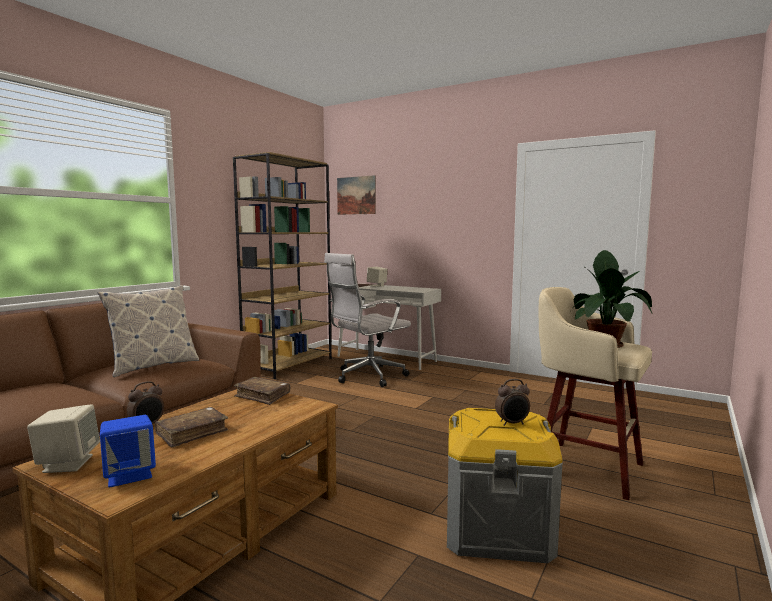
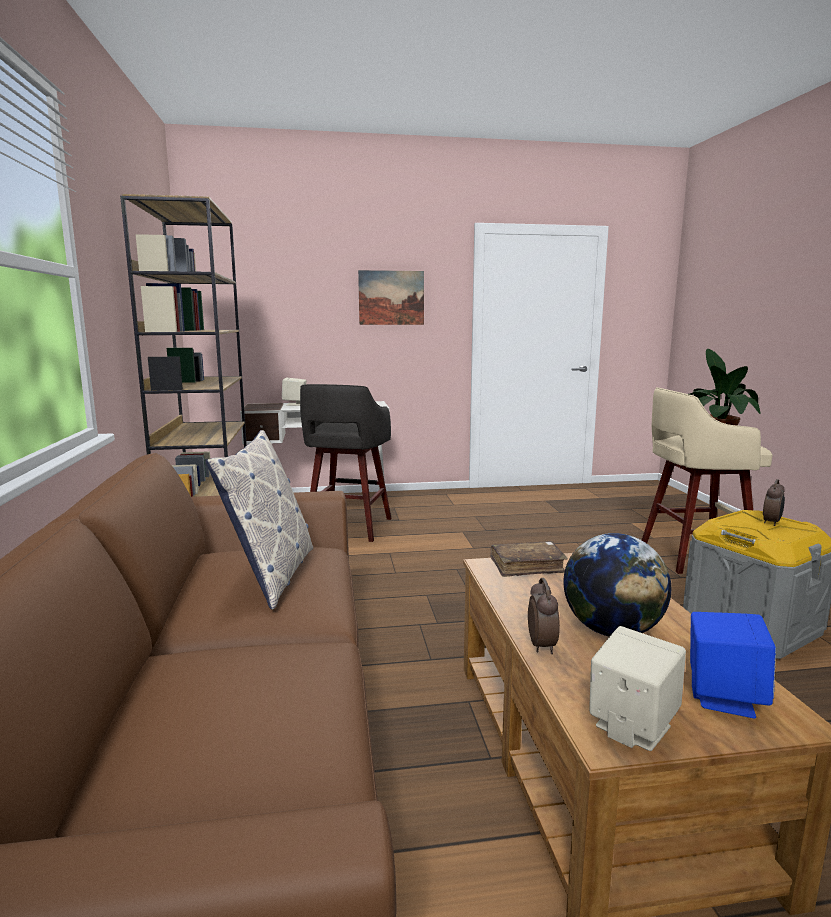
camera: 40 degrees left, 5 degrees up
(192, 433) = (612, 630): brown book -> globe
(356, 195) = (240, 273): picture -> picture (391, 298)
(367, 377) = (348, 528): white office chair -> grey stool

